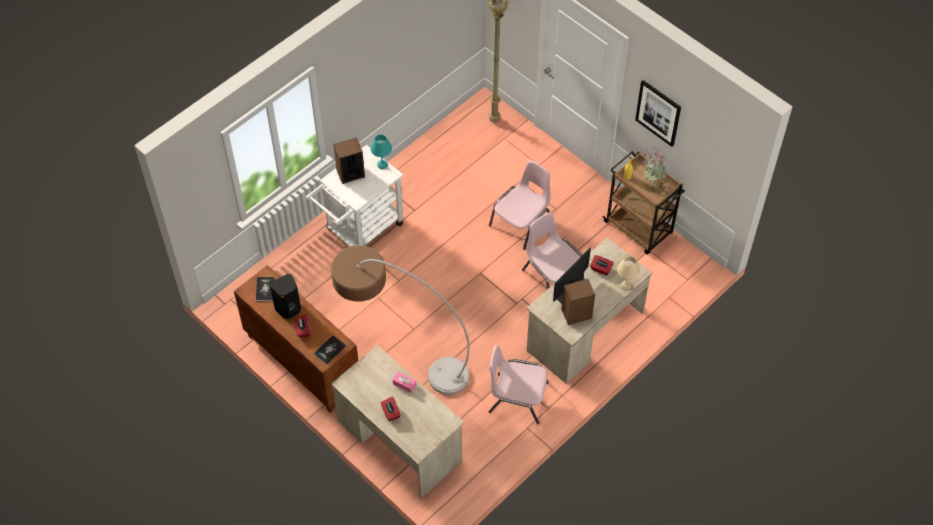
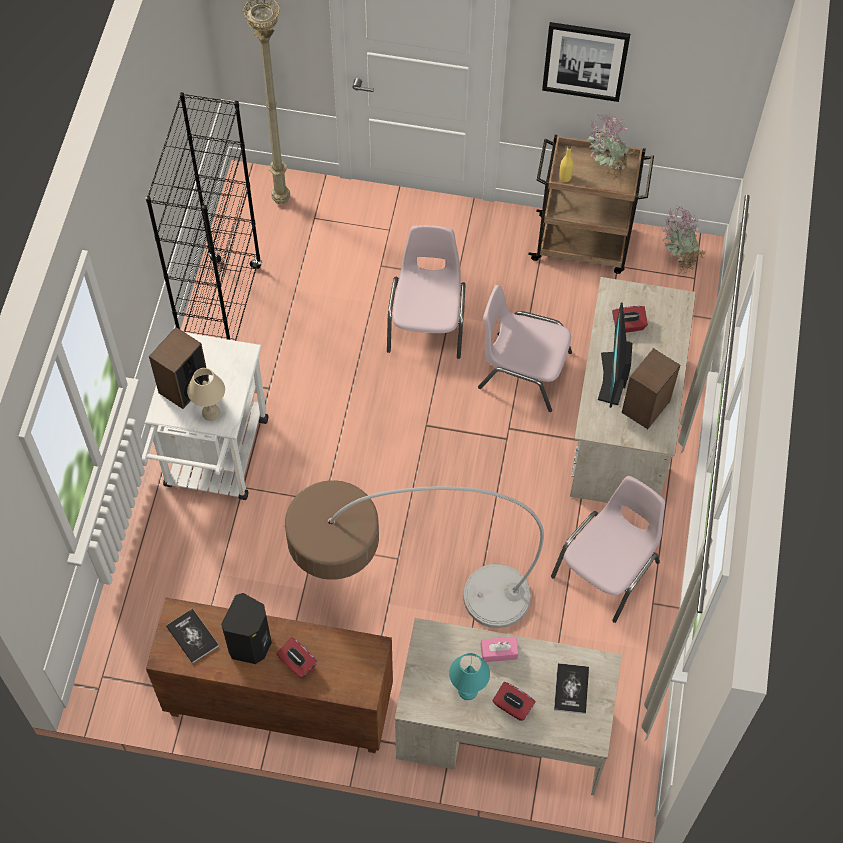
camera: 35 degrees left, 5 degrees up
(330, 350) = (360, 669): book -> book (571, 689)
(382, 165) = (220, 348): turquoise table lamp -> turquoise table lamp (468, 691)
(420, 159) = (222, 311): none -> black bookcase
(517, 397) = (608, 569): pink chair -> pink chair turned 150 degrees clockwise
(625, 285) = (677, 330): beige table lamp -> beige table lamp (211, 413)
(685, 265) = (677, 261): none -> potted plant

